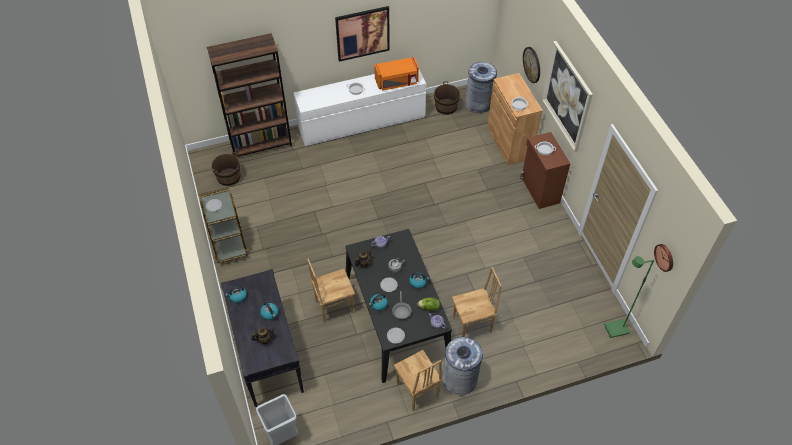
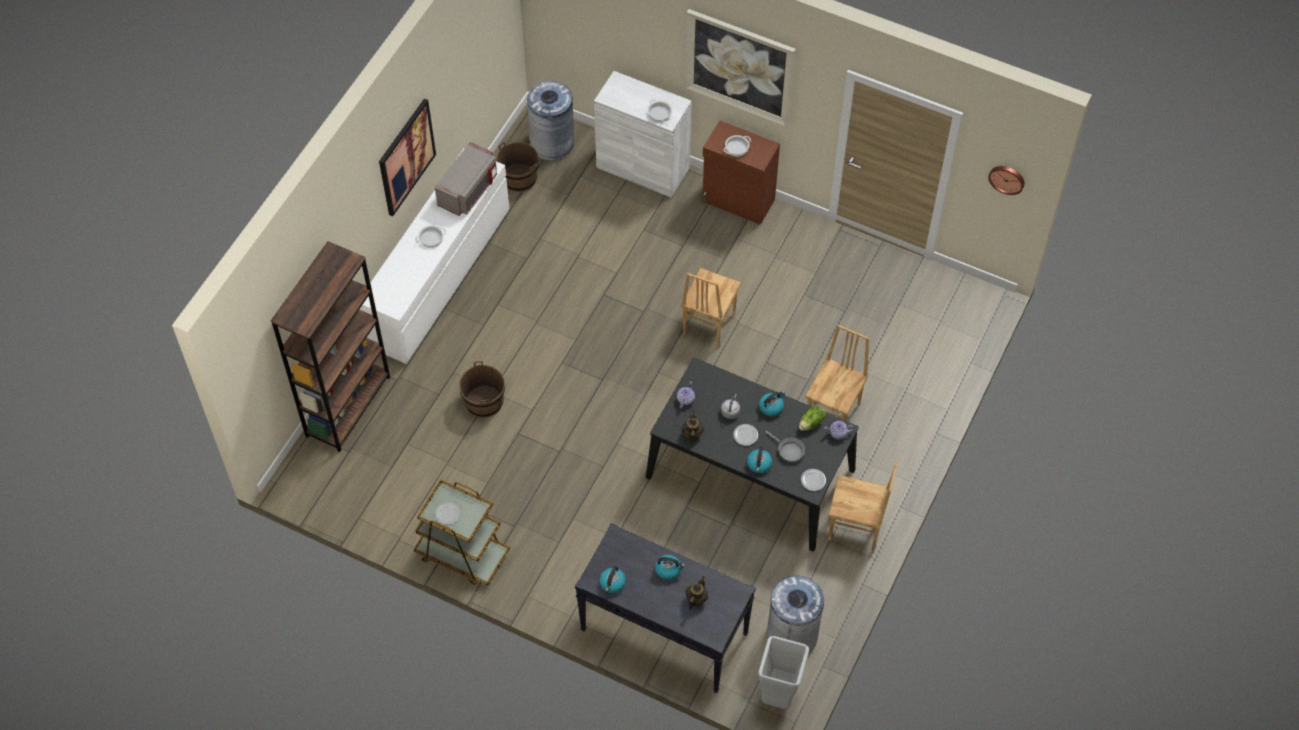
camera: 45 degrees left, 5 degrees up
(229, 177) = (361, 479): brown bucket -> brown bucket (484, 401)
(333, 306) = (670, 519): brown chair -> brown chair (708, 324)
(397, 82) = (469, 190): orange microwave -> grey microwave
(459, 379) = (882, 479): grey trash can -> grey trash can (792, 635)
(509, 142) = (643, 167): brown cabinet -> white cabinet
(532, 64) = (640, 51): wall clock -> none
(616, 329) = (971, 297): green floor lamp -> none

